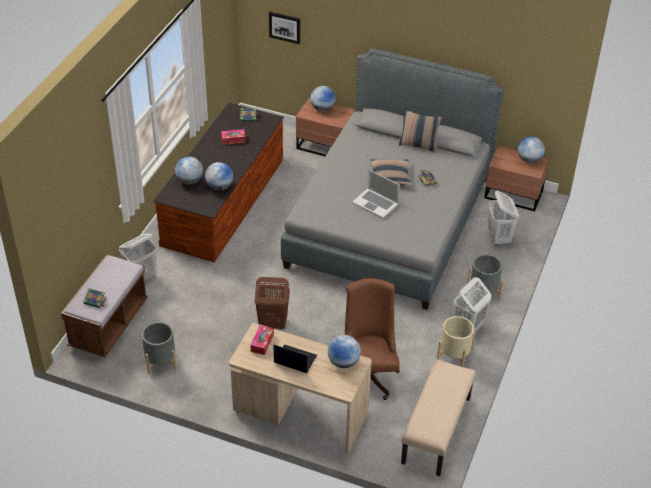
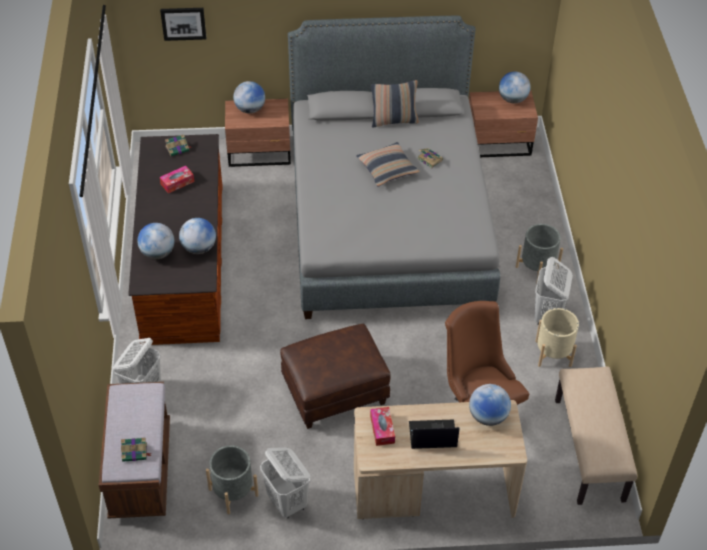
camera: 25 degrees left, 5 degrees up
(272, 324) = (334, 393): brown laundry basket -> brown ottoman
(375, 203) = (392, 207): laptop -> none
(499, 238) = (514, 199): white laundry basket -> white laundry basket (287, 503)

